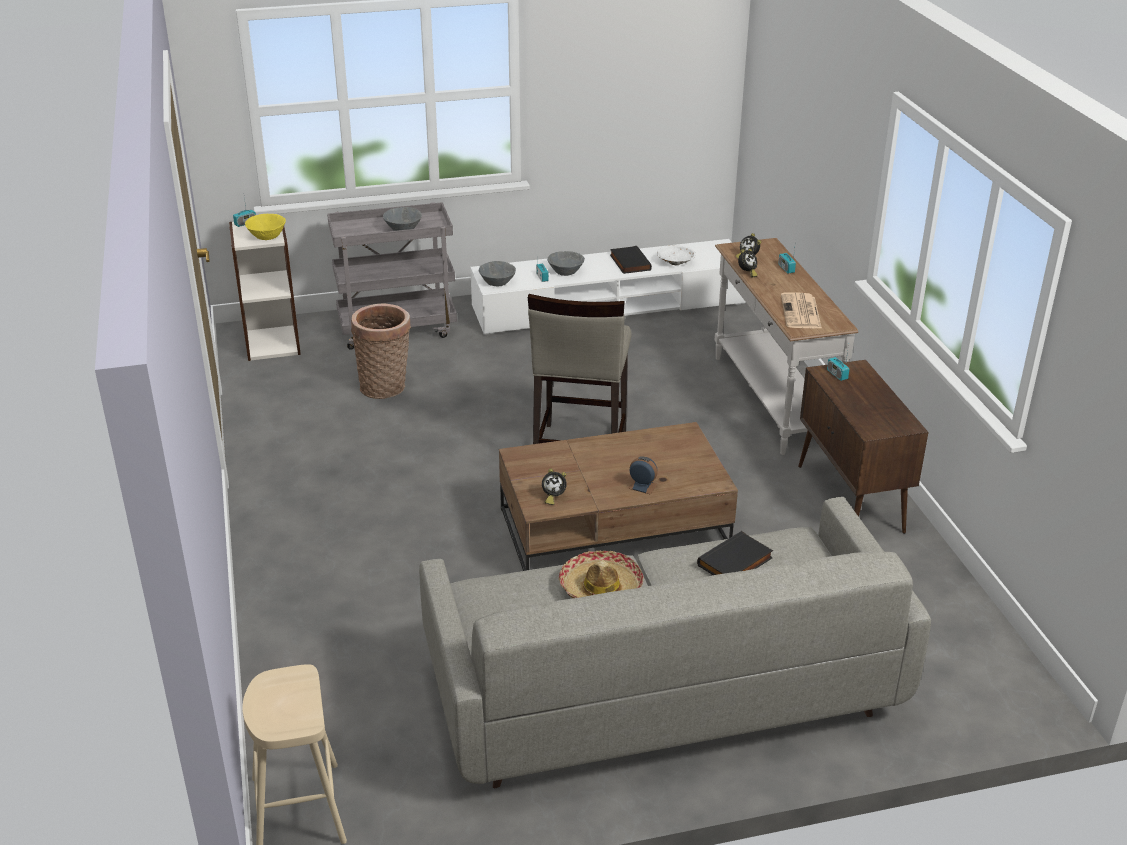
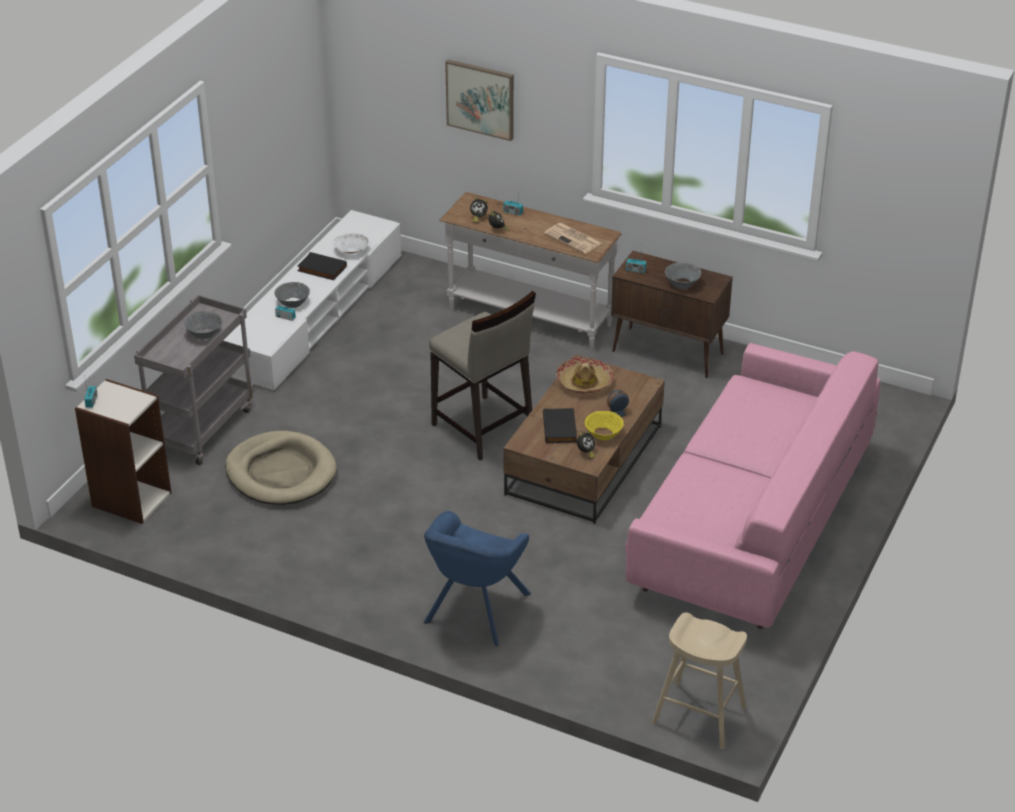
camera: 50 degrees left, 5 degrees up
(266, 236) = (132, 400): yellow bowl -> yellow bowl (603, 434)
(312, 573) = (474, 611): none -> blue armchair
(386, 387) = (281, 473): basket -> beige dog bed
(497, 282) = (263, 340): grey bowl -> grey bowl (682, 284)
(601, 588) = (711, 478): hat -> hat (584, 382)
(661, 688) = (749, 523): grey sofa -> pink sofa
(735, 563) = (744, 417): black book -> black book (561, 428)
(817, 134) = (480, 99): none -> picture

